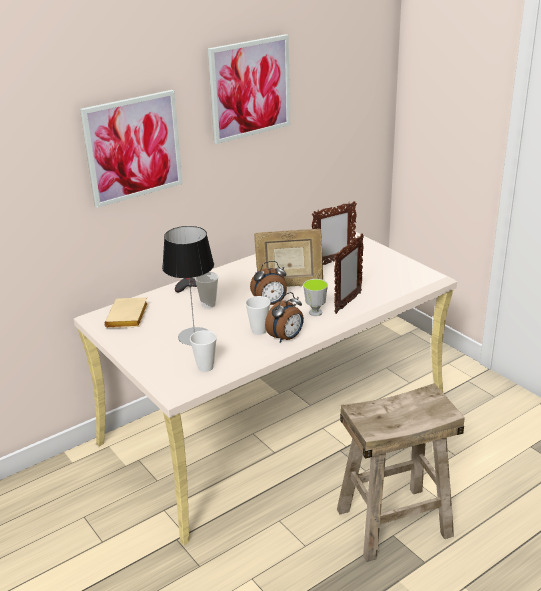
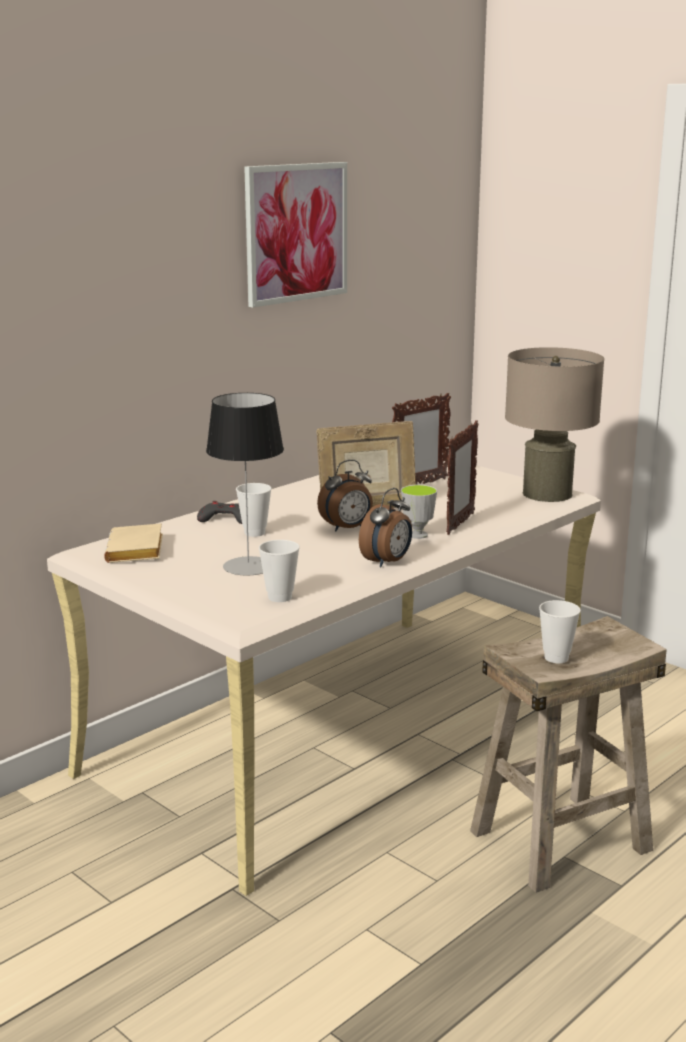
camera: 10 degrees left, 10 degrees down
(133, 147) = (141, 299): picture -> none
(259, 330) = (343, 556): cup -> cup (556, 658)
(418, 276) = (547, 494): none -> beige table lamp

